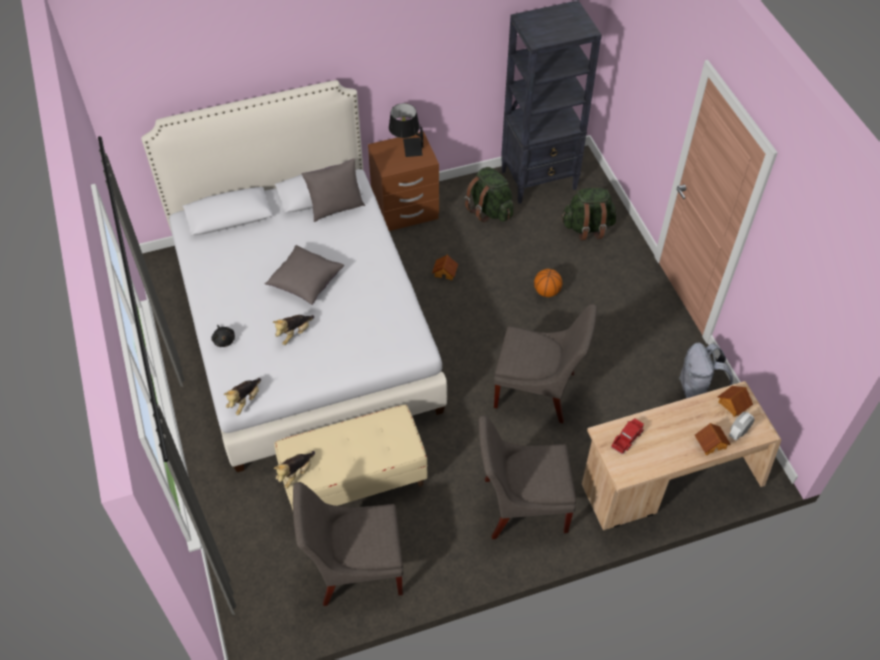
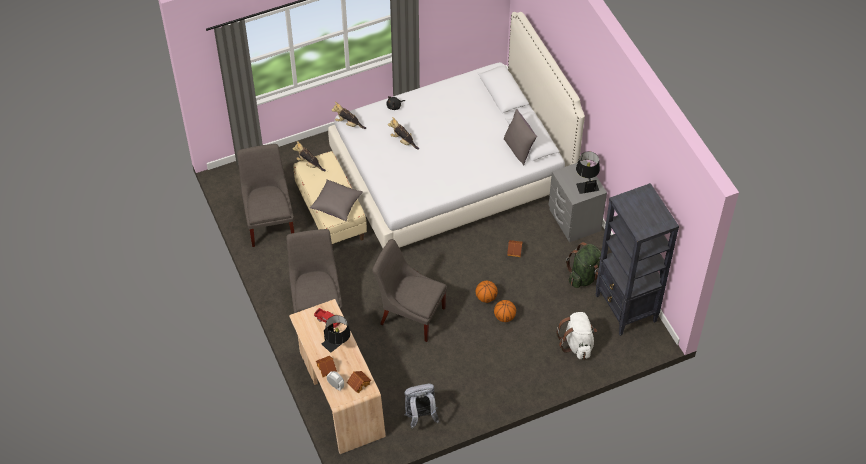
camera: 85 degrees right, 0 degrees up
(305, 282) = (447, 141): grey pillow -> grey pillow (337, 205)
(405, 211) = (574, 220): brown nightstand -> grey nightstand
(516, 307) = (486, 297): none -> basketball
(538, 391) = (410, 314): grey chair -> grey chair turned 105 degrees clockwise
(587, 227) = (577, 344): green backpack -> white backpack
(669, 427) = (337, 344): none -> black table lamp

